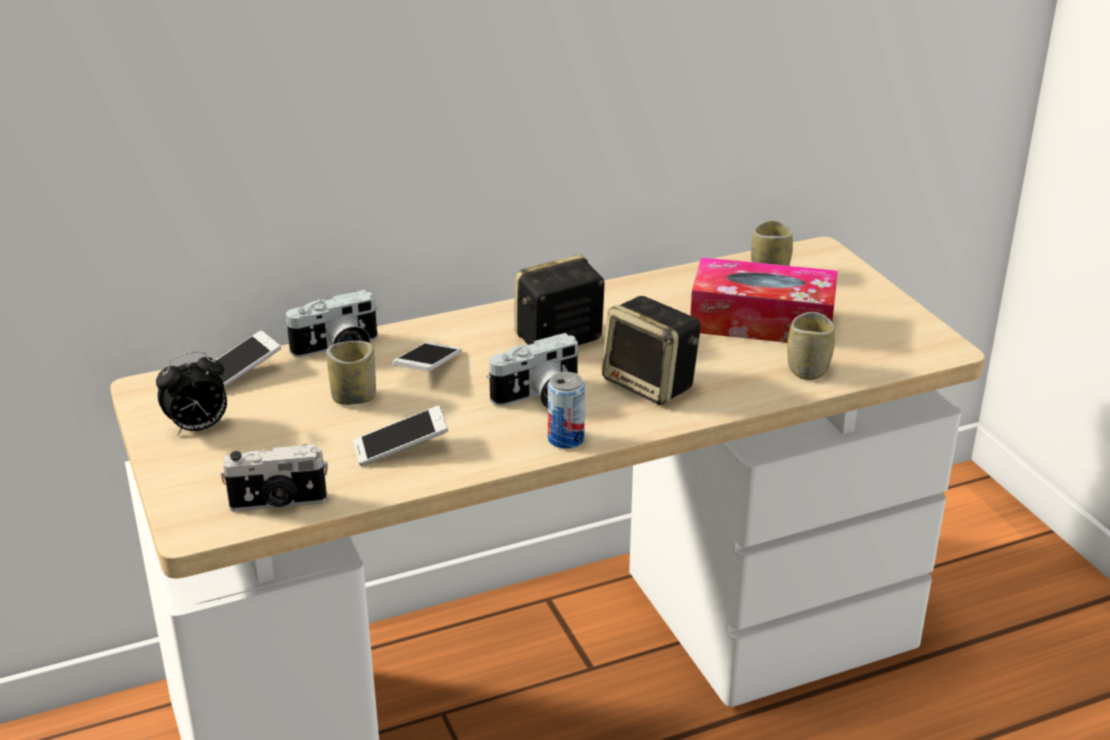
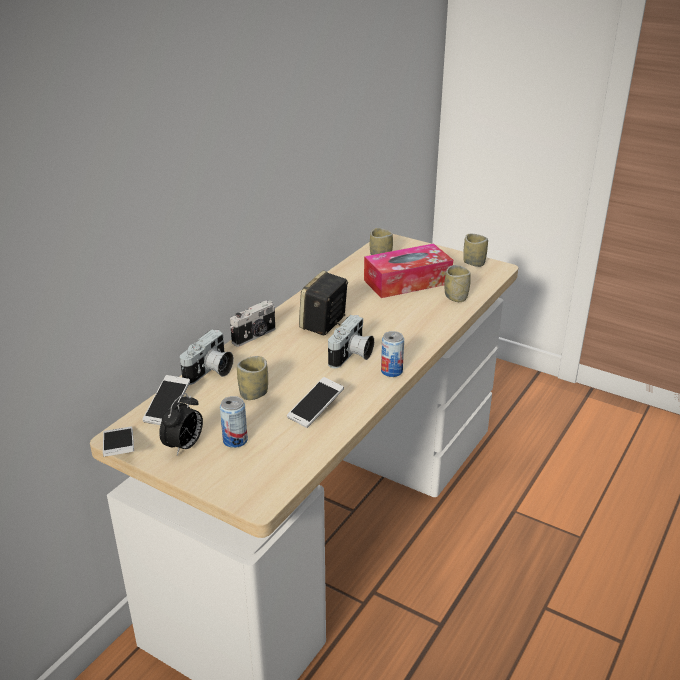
camera: 35 degrees left, 0 degrees up
(260, 445) = (235, 440): none -> can
(278, 503) = (288, 466): camera -> camera (255, 336)
(428, 368) = (274, 363): phone -> phone (119, 449)
(651, 384) = (396, 329): speaker -> none
(912, 328) = (474, 263): none -> cup

